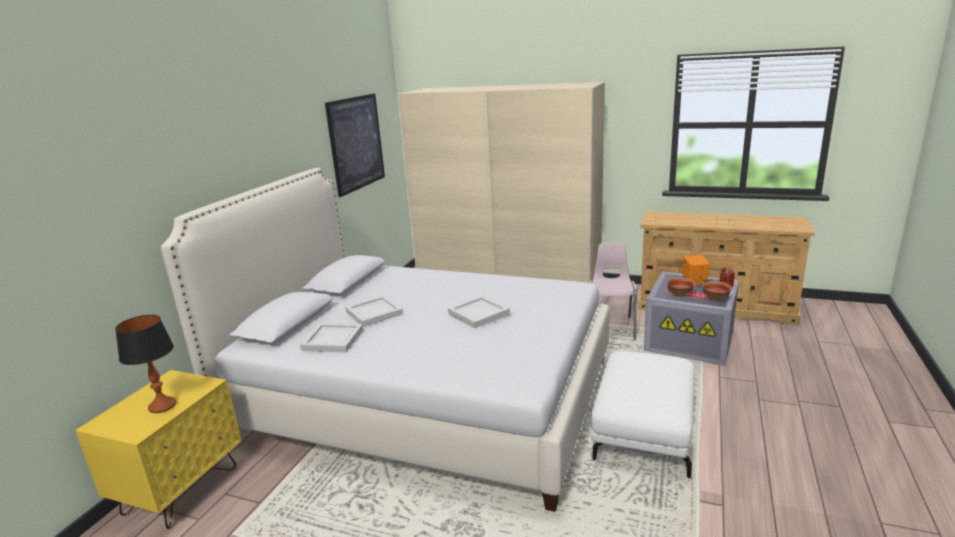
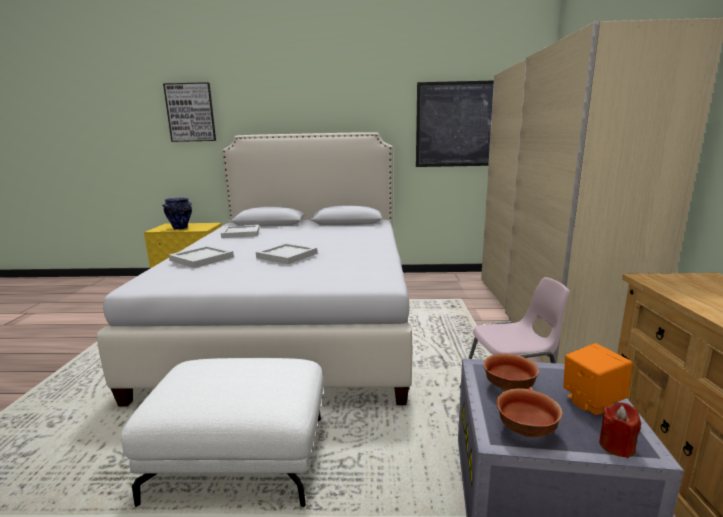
camera: 70 degrees right, 5 degrees down
(76, 198) = (190, 112): none -> picture
(162, 406) = (180, 228): table lamp -> vase
(373, 313) = (285, 234): white tray -> white tray (200, 259)

